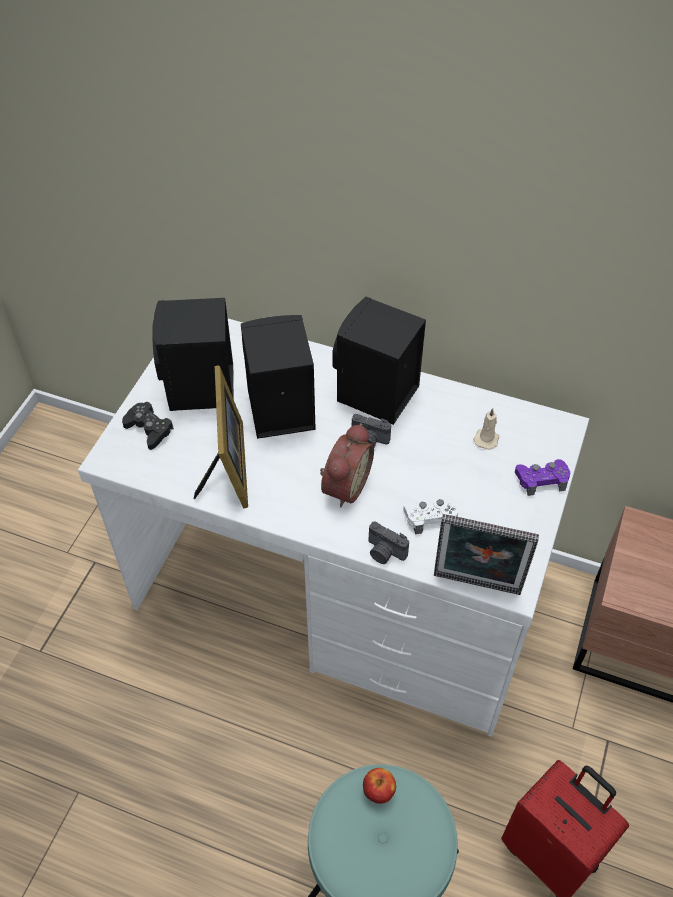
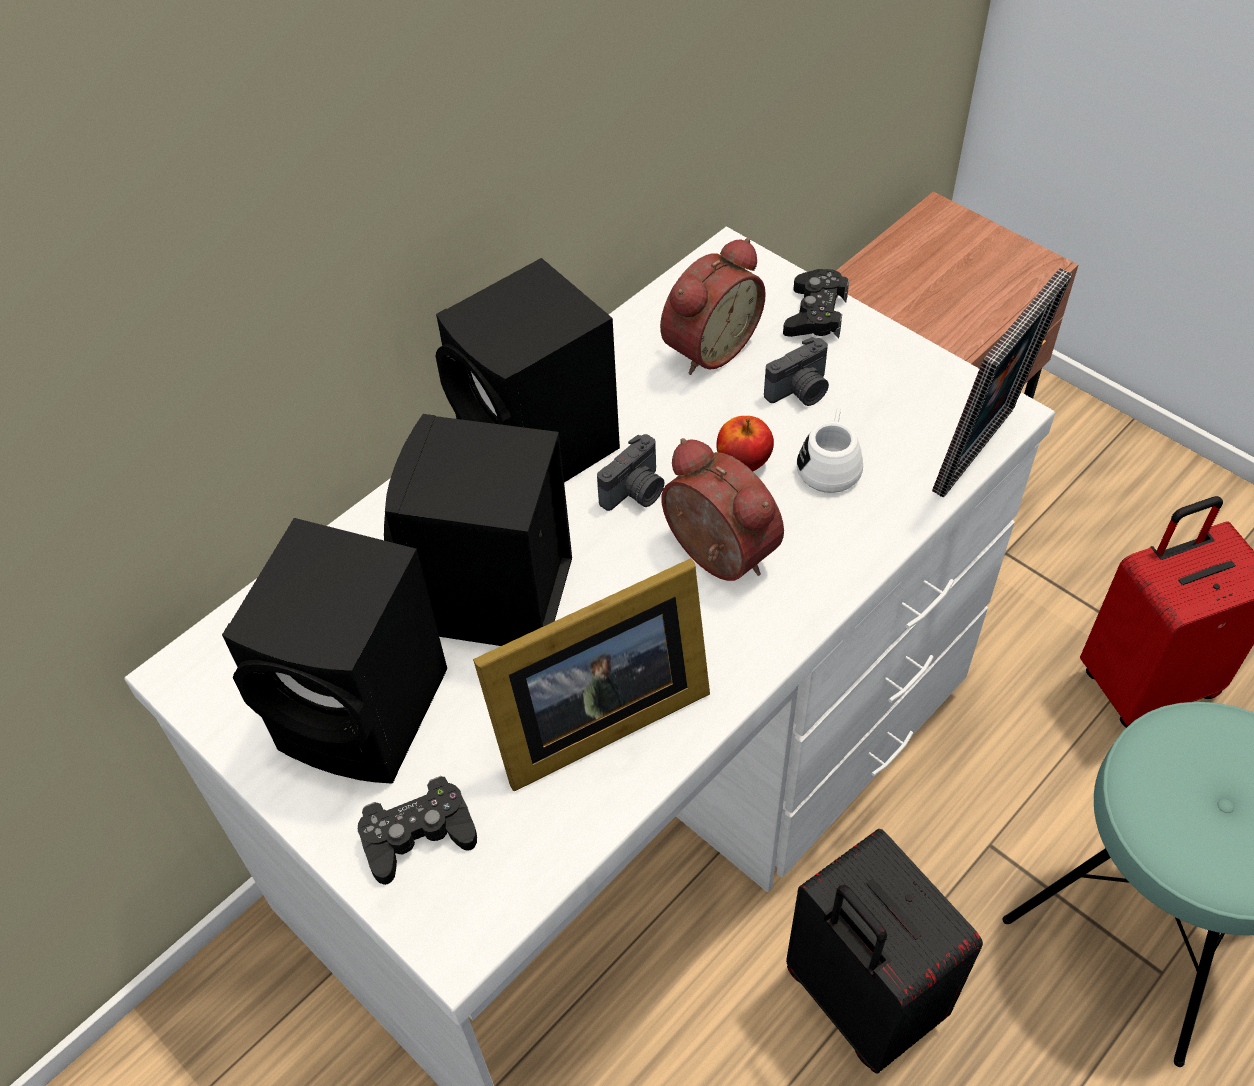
camera: 65 degrees left, 0 degrees up
(228, 468) = (591, 720): picture frame -> picture frame turned 135 degrees clockwise
(267, 735) = (858, 999): none -> black suitcase
(378, 791) = (1155, 780): apple -> apple (743, 462)
(384, 552) = (876, 545): camera -> camera (800, 391)
(430, 517) = (830, 464): white game controller -> white mug
(486, 438) = (707, 346): beige candle -> alarm clock
(541, 480) = (815, 314): purple game controller -> black game controller

